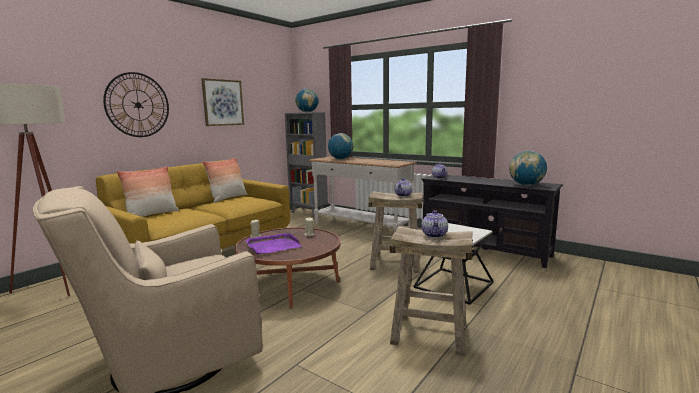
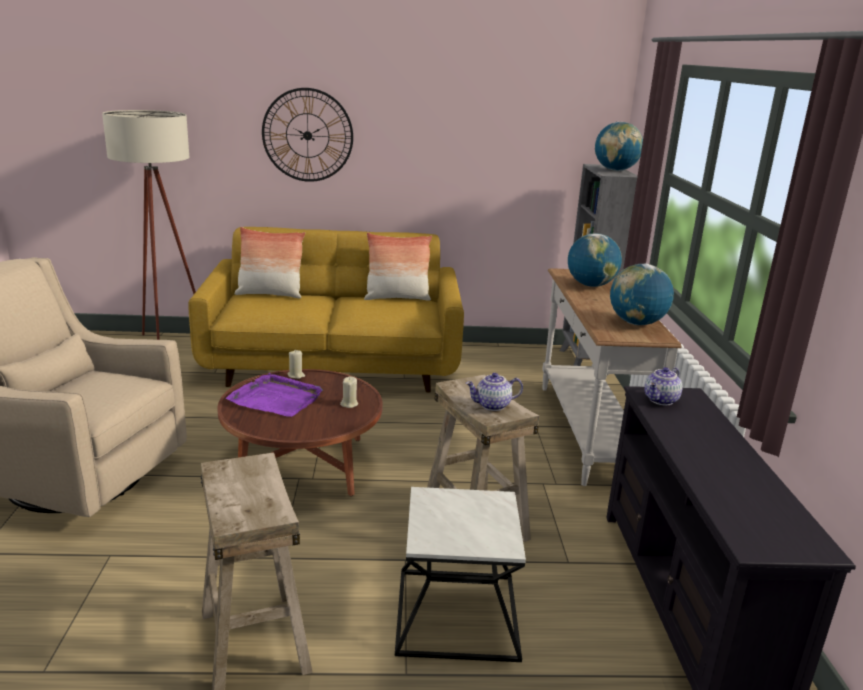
camera: 50 degrees right, 10 degrees up
(223, 102) = (451, 137): picture -> none
(435, 235) = (253, 494): teapot -> none
(526, 185) = (741, 513): globe -> globe (636, 323)

